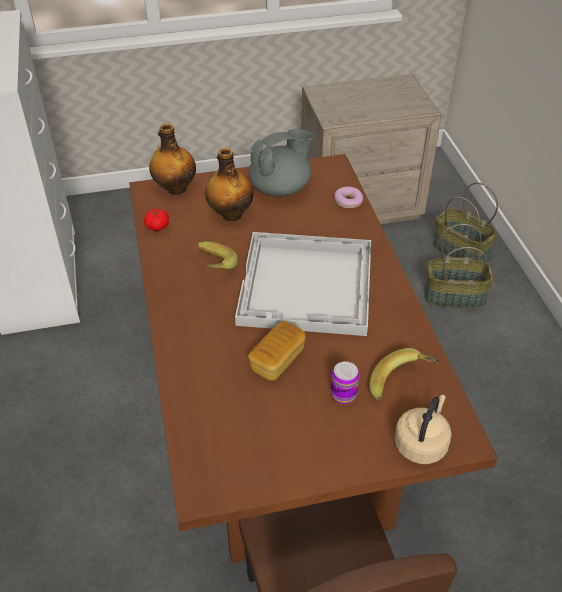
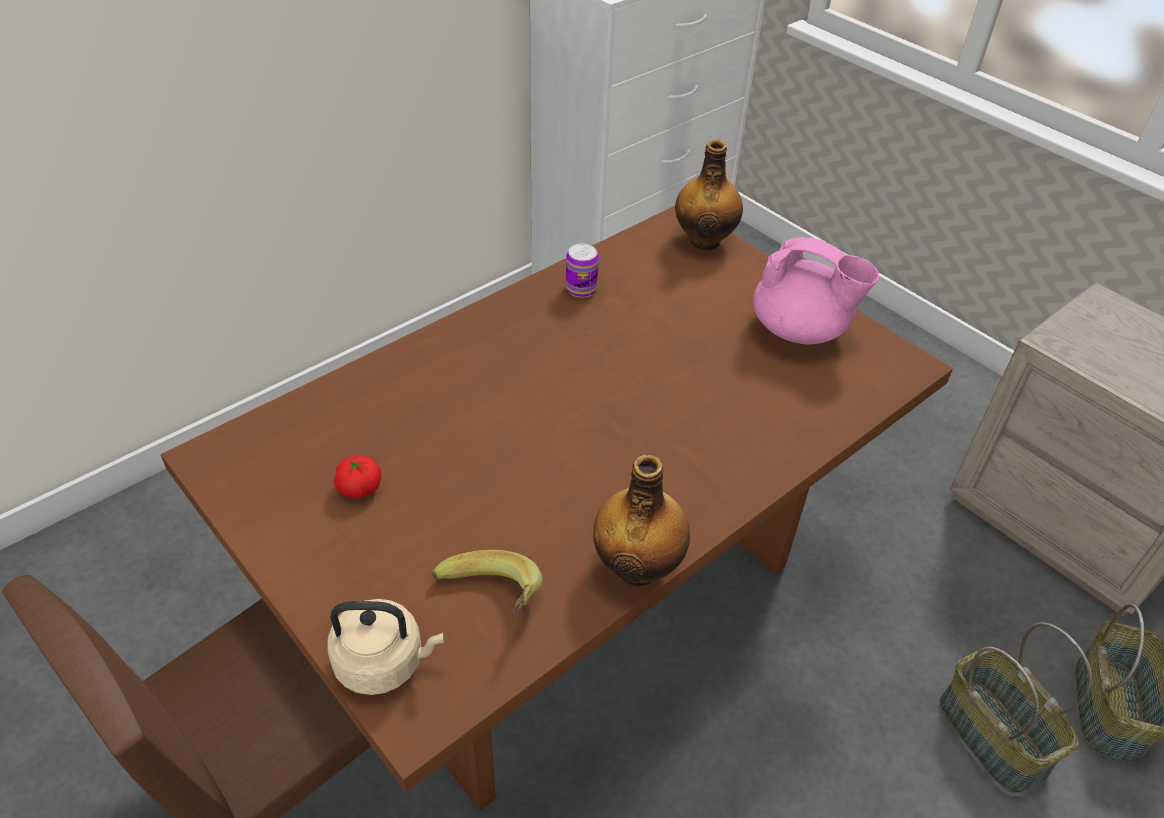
camera: 60 degrees right, 0 degrees up
(157, 227) = (620, 254): tomato -> tomato (359, 487)
(212, 268) = (584, 326): banana -> none
(230, 214) = (701, 304): bottle -> bottle (638, 566)
(277, 360) = (457, 447): bread -> none
(281, 188) = (800, 330): grey teapot -> pink teapot
(307, 286) = (619, 428): white tray -> none
(343, 394) = (433, 538): can -> can (581, 289)
(348, 201) = (841, 409): donut -> none

